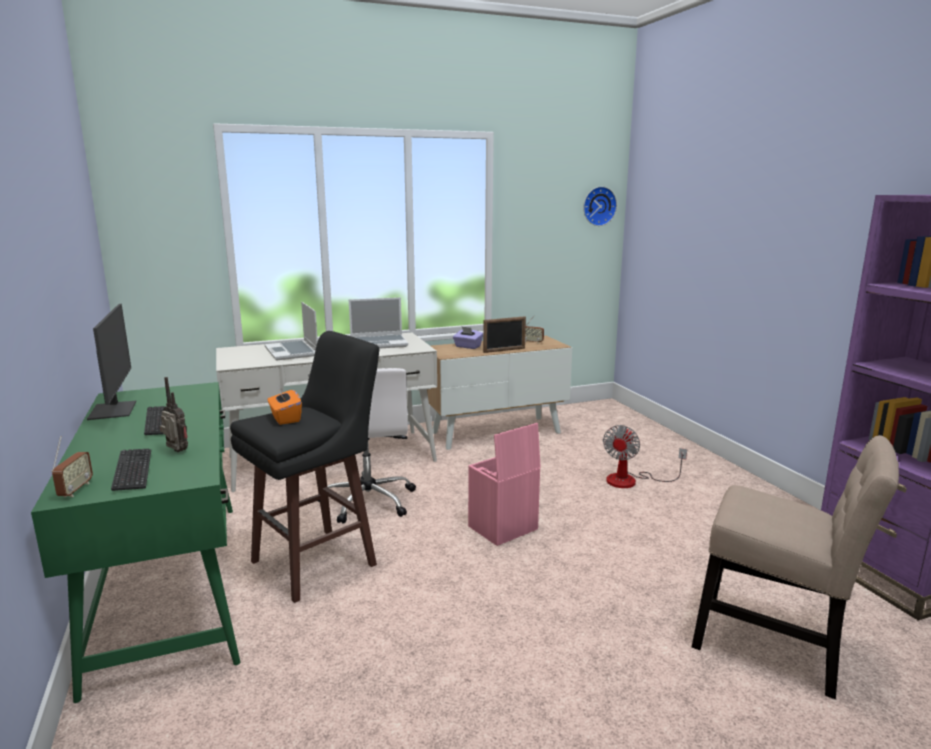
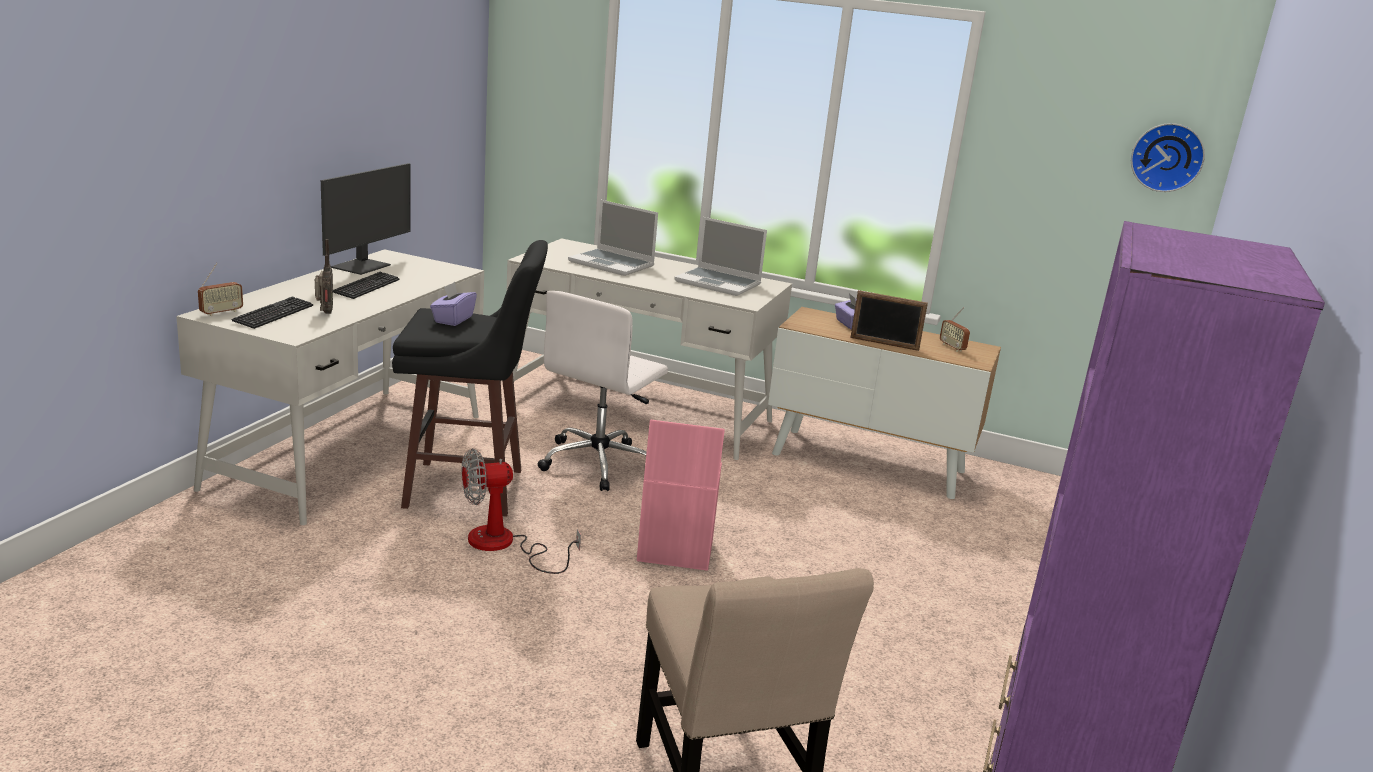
camera: 40 degrees right, 5 degrees up
(172, 584) = (351, 450): green desk -> white desk
(285, 418) = (453, 319): orange tissue box -> purple tissue box
(292, 352) = (613, 264): laptop -> laptop turned 75 degrees counterclockwise
(631, 480) = (926, 588): fan -> fan (504, 545)

